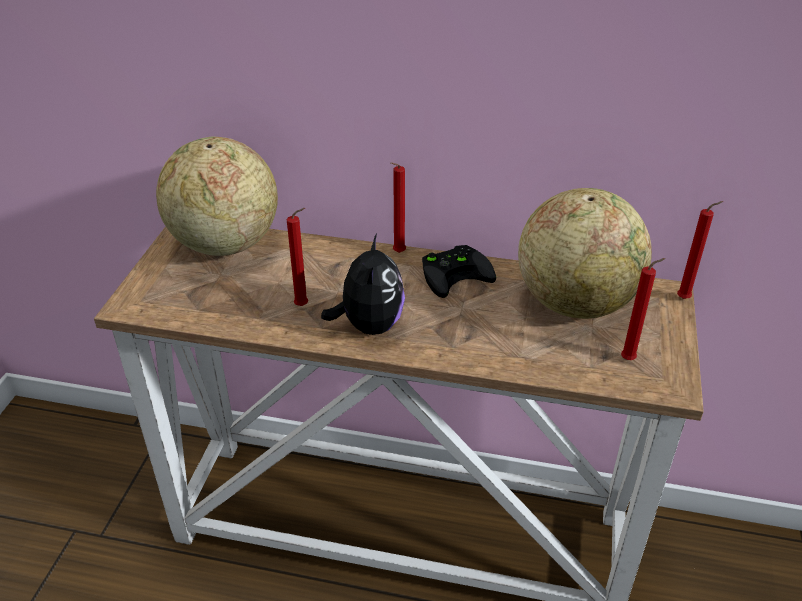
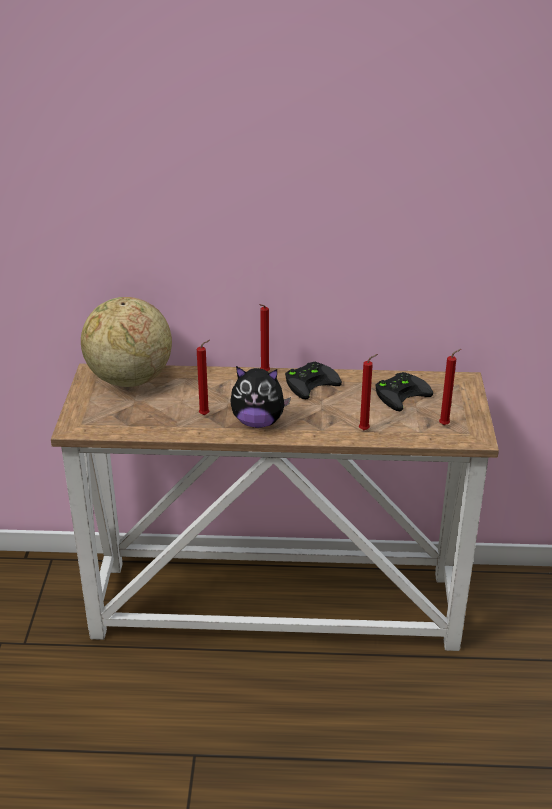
camera: 10 degrees left, 5 degrees down
(369, 325) = (258, 422): plush toy -> plush toy turned 105 degrees clockwise
(575, 302) = (401, 393): globe -> black game controller
(685, 298) = (477, 383): red candle -> red candle (365, 430)

